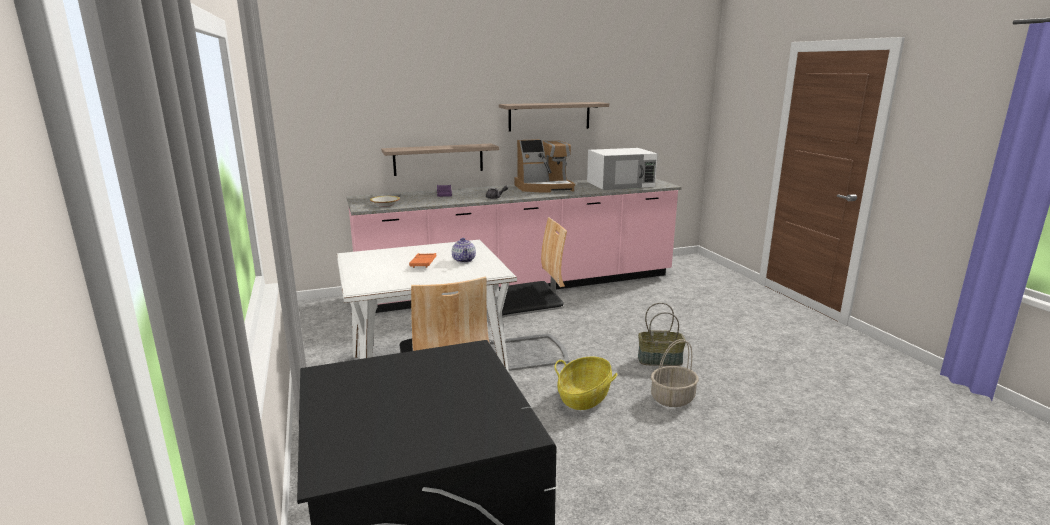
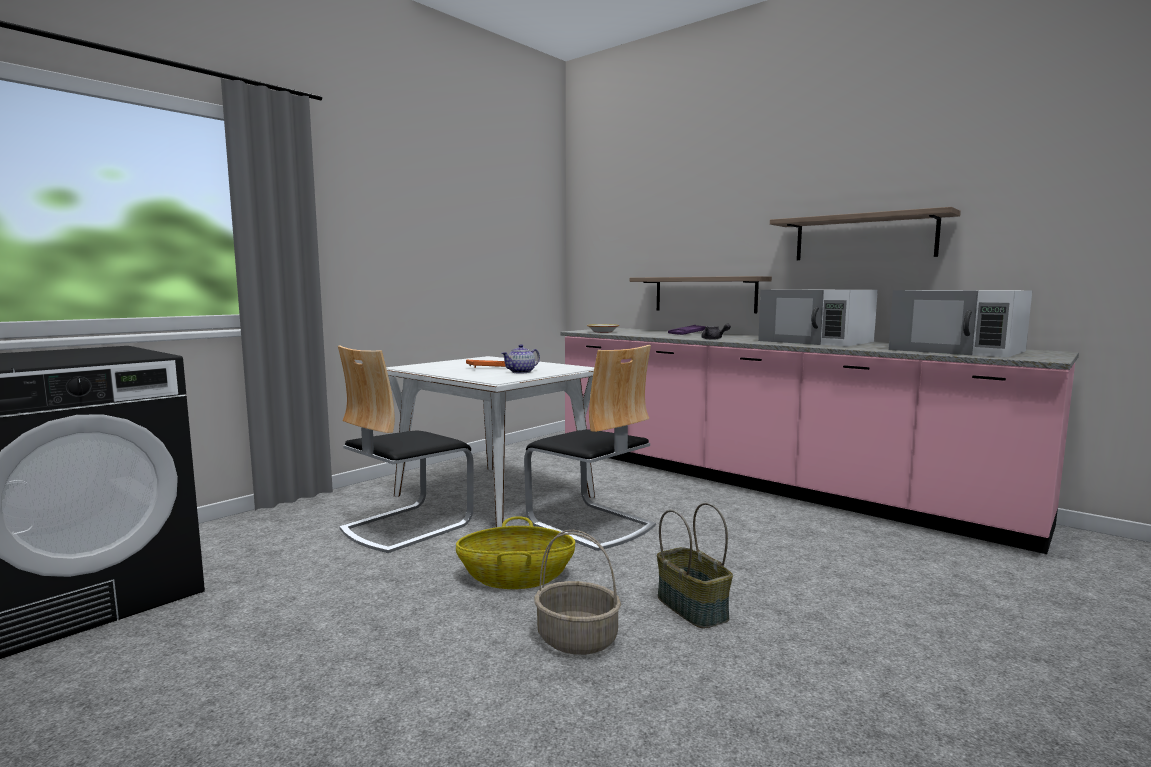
camera: 60 degrees right, 10 degrees down
(544, 188) = (816, 341): coffee machine -> white microwave

